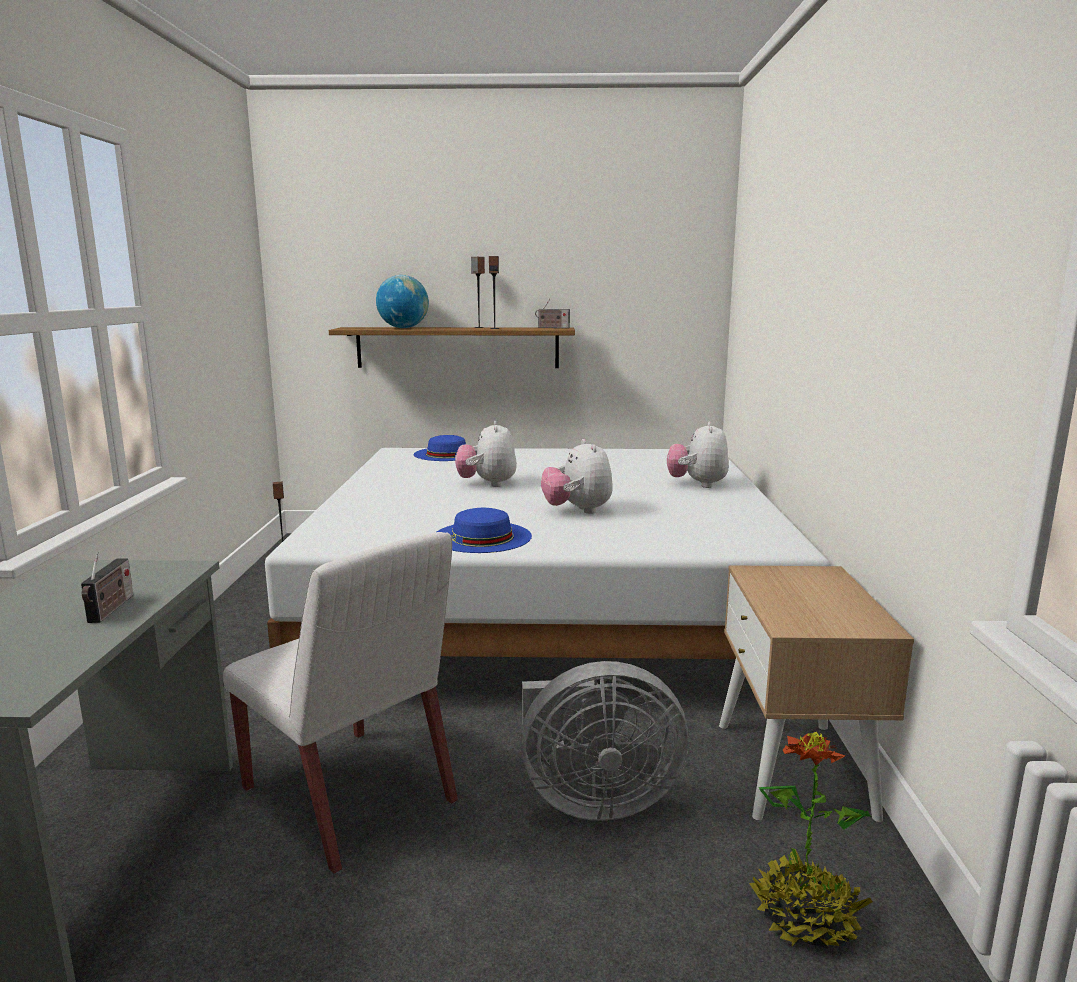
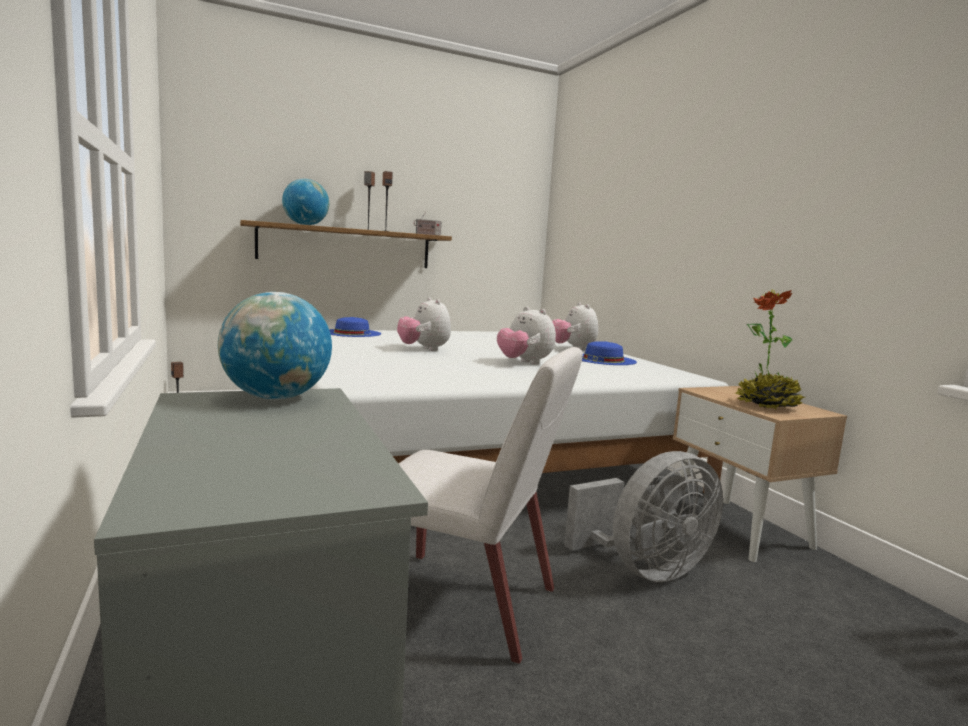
camera: 25 degrees left, 5 degrees down
(110, 610) = (316, 423): radio -> none
(136, 572) = (276, 398): none -> globe
(482, 537) = (487, 378): blue hat -> blue hat (603, 359)
(806, 917) = (845, 612): potted plant -> potted plant (767, 405)

